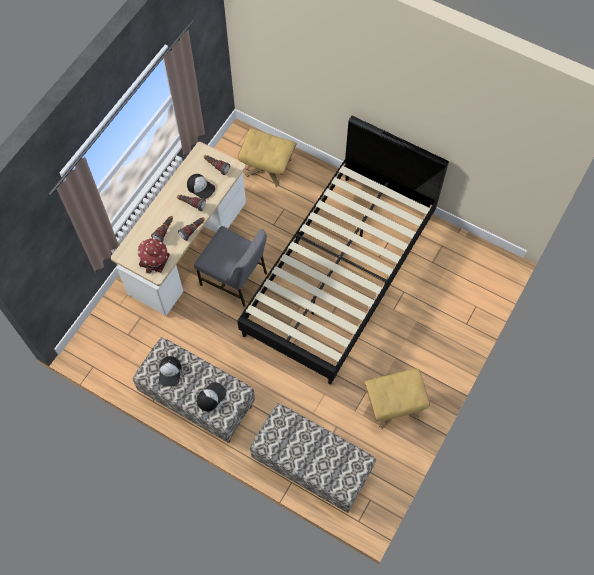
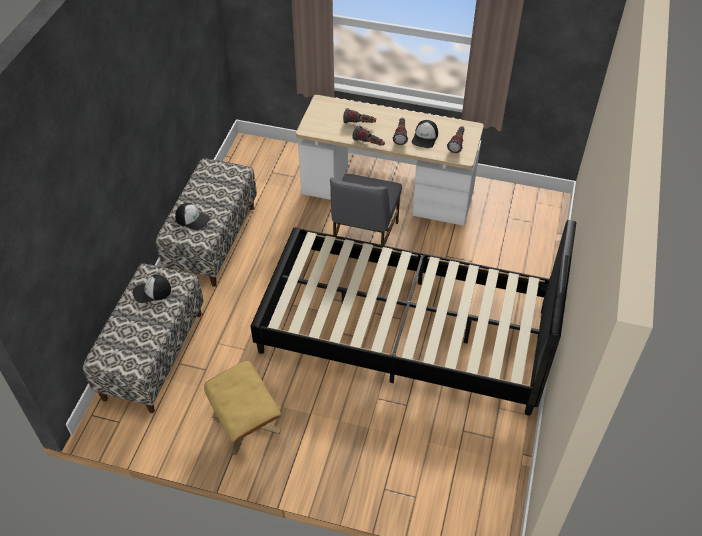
camera: 75 degrees right, 15 degrees down
(155, 260) = (322, 124): toy house -> none
(170, 372) = (213, 182): cap -> cap (152, 291)
(268, 167) = (521, 235): beige ottoman -> none

